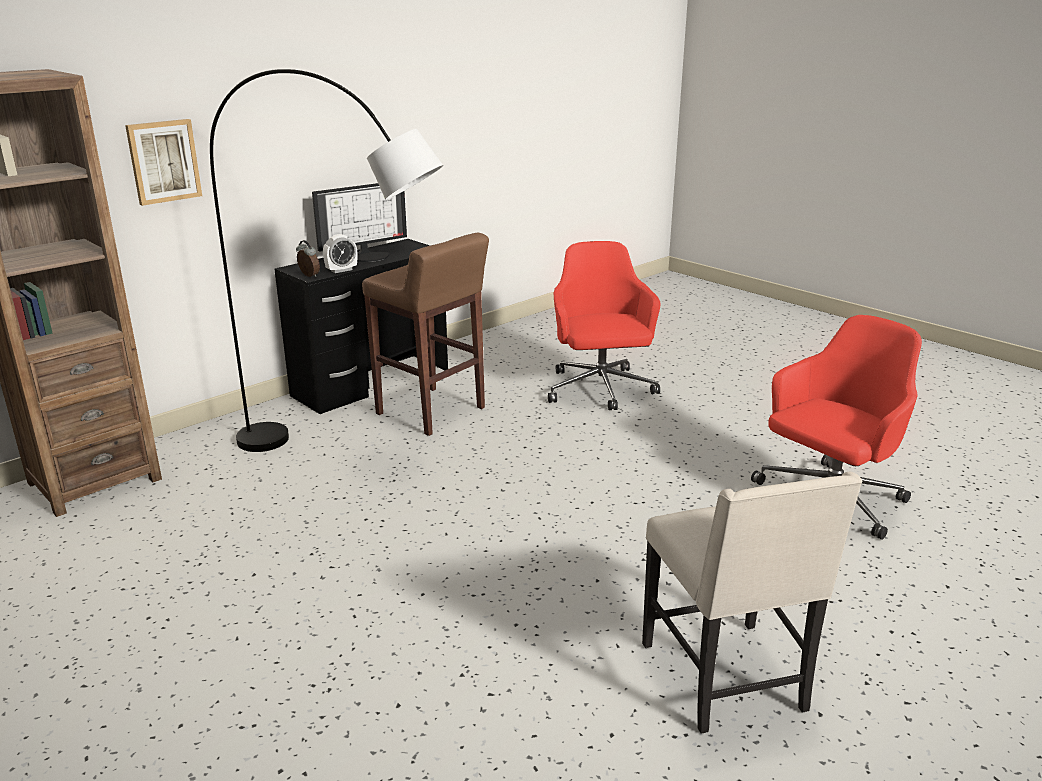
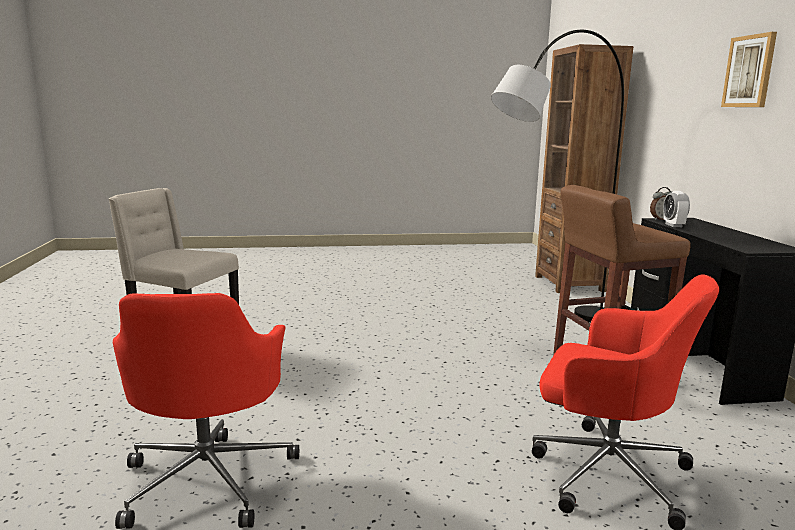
camera: 125 degrees right, 10 degrees down
(164, 161) = (666, 111): picture -> picture (749, 71)
(369, 256) = (724, 234): monitor -> none

